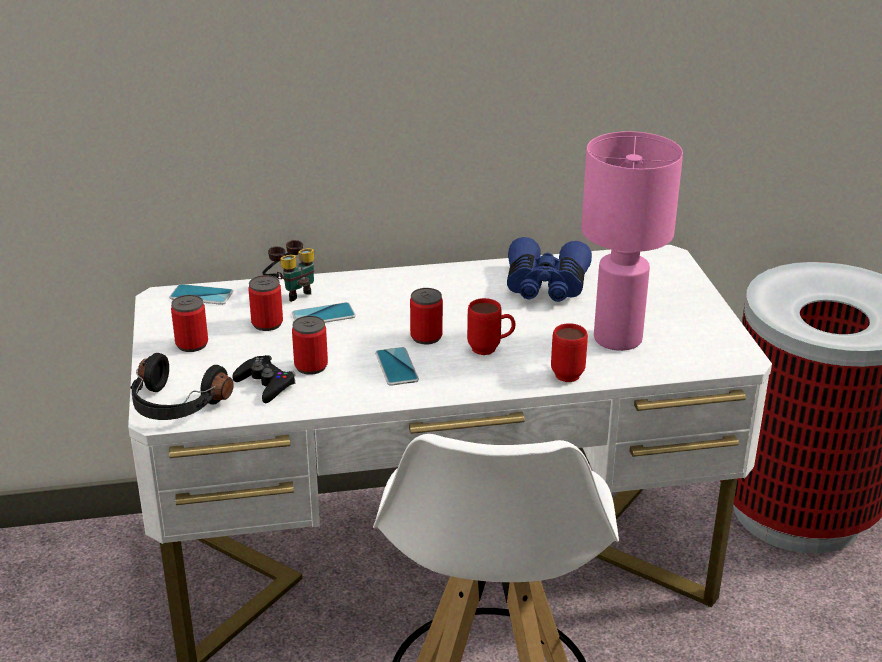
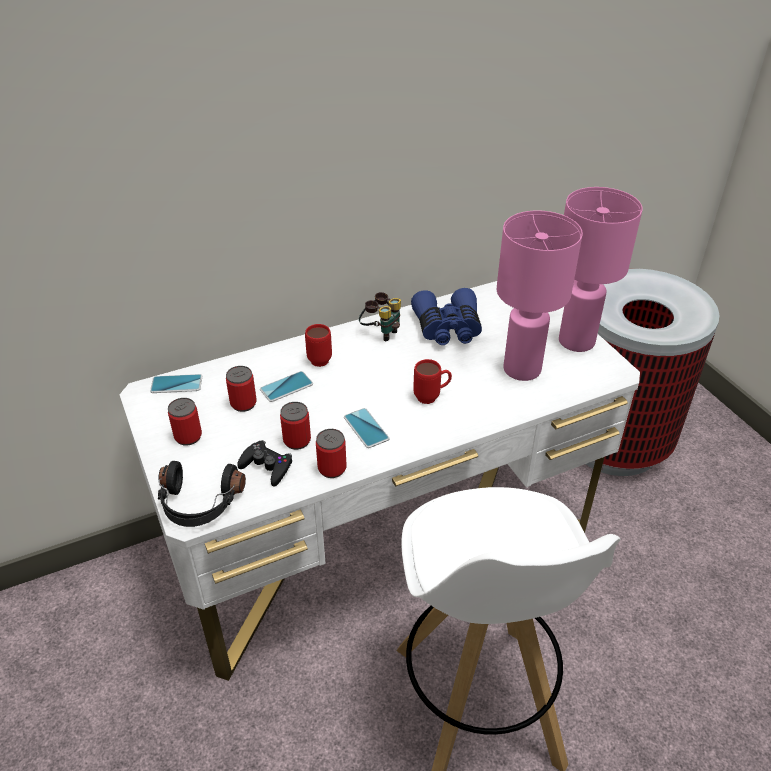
camera: 15 degrees left, 10 degrees up
(292, 291) = (251, 367): binoculars -> binoculars (381, 332)
(426, 337) = (377, 394): can -> can (332, 468)
(567, 372) = (498, 408): red mug -> red mug (319, 358)
(703, 321) = (575, 342): none -> pink table lamp

